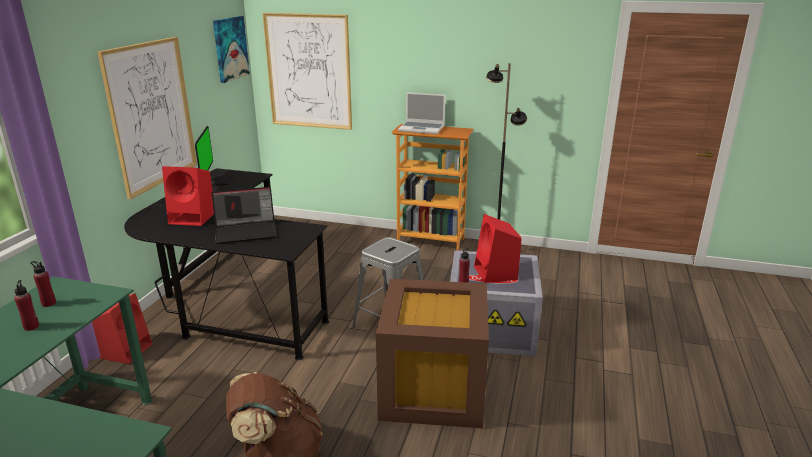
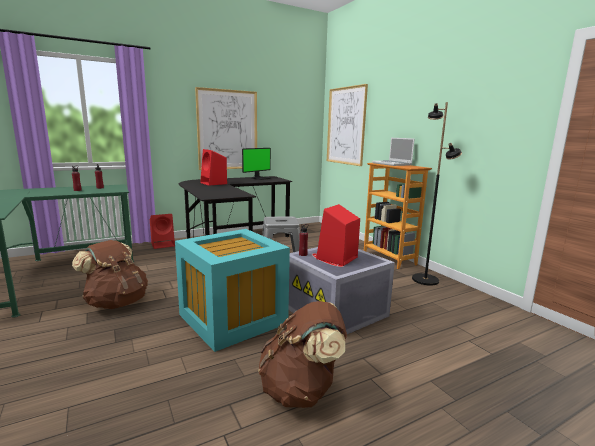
camera: 45 degrees right, 10 degrees down
(230, 48) = (304, 109): picture -> none
(247, 231) = (217, 190): laptop -> none
(434, 389) = (234, 319): brown storage box -> turquoise storage box
(587, 408) = (302, 390): none -> brown backpack

